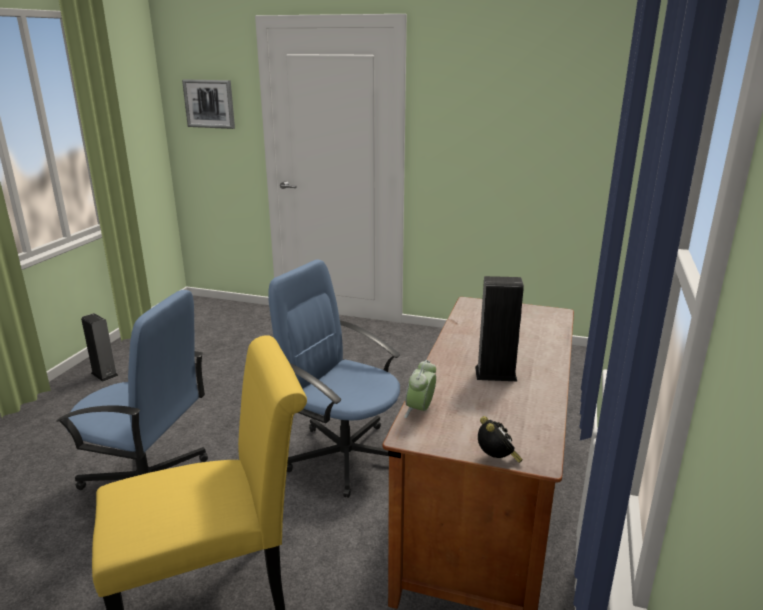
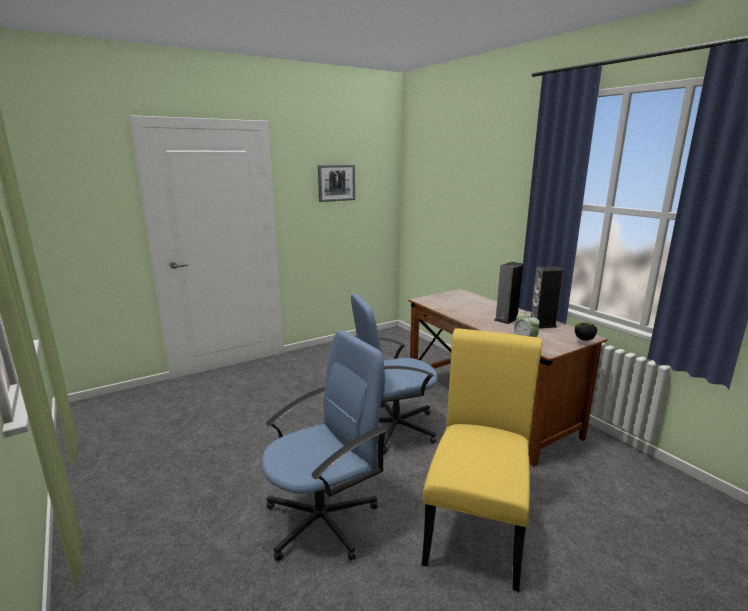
camera: 50 degrees left, 5 degrees down
(104, 374) = (109, 494): speaker -> speaker (542, 325)
(209, 104) = (77, 199): picture -> picture (336, 182)

